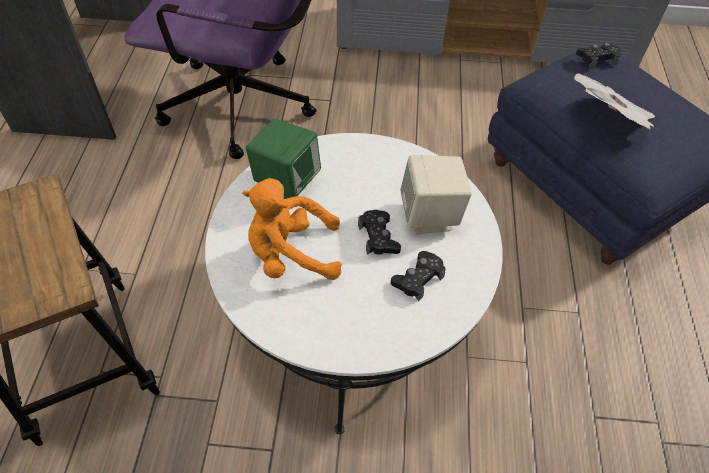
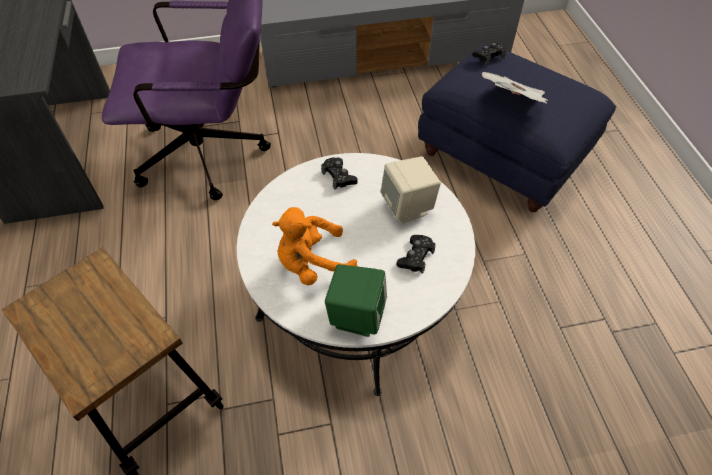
camera: 15 degrees left, 0 degrees up
(286, 182) = (287, 208): green speaker -> green speaker (356, 315)
(378, 237) = (375, 233): black game controller -> black game controller (339, 177)

